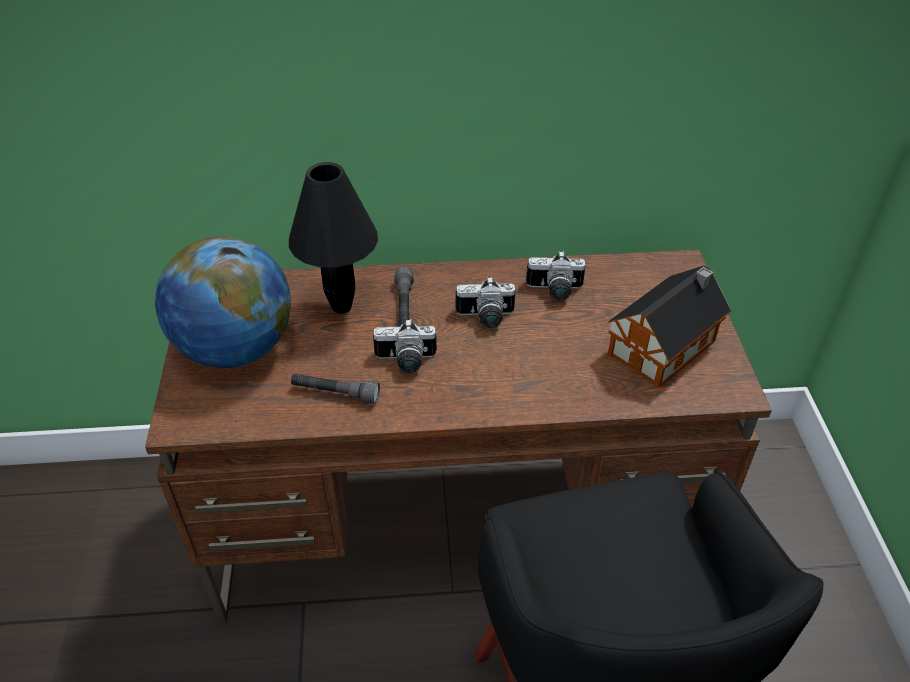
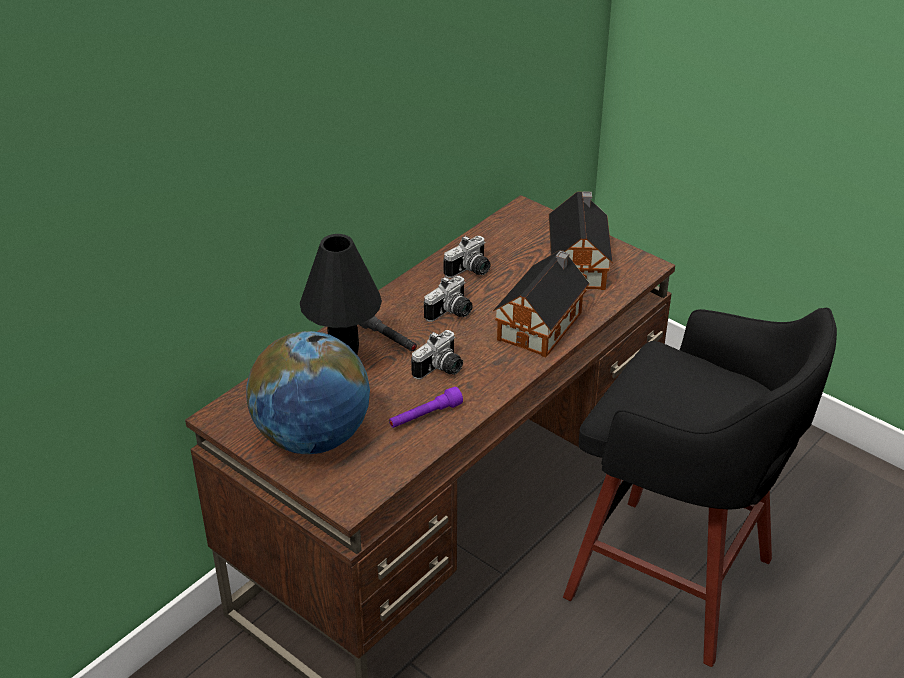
camera: 45 degrees left, 5 degrees down
(335, 393) = (425, 416): grey flashlight -> purple flashlight
(550, 380) = (542, 324): none -> toy house

